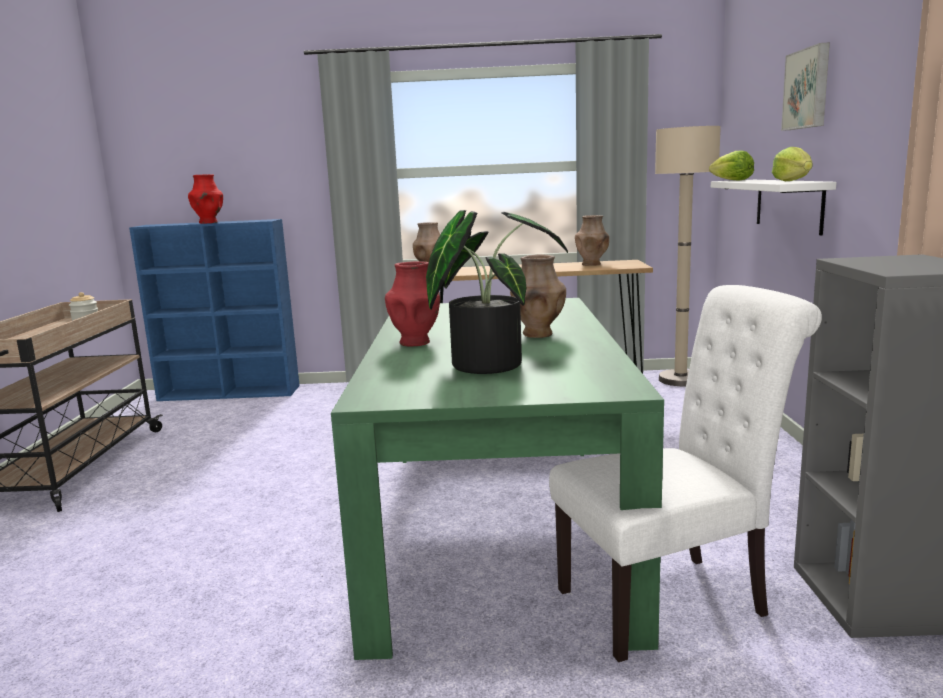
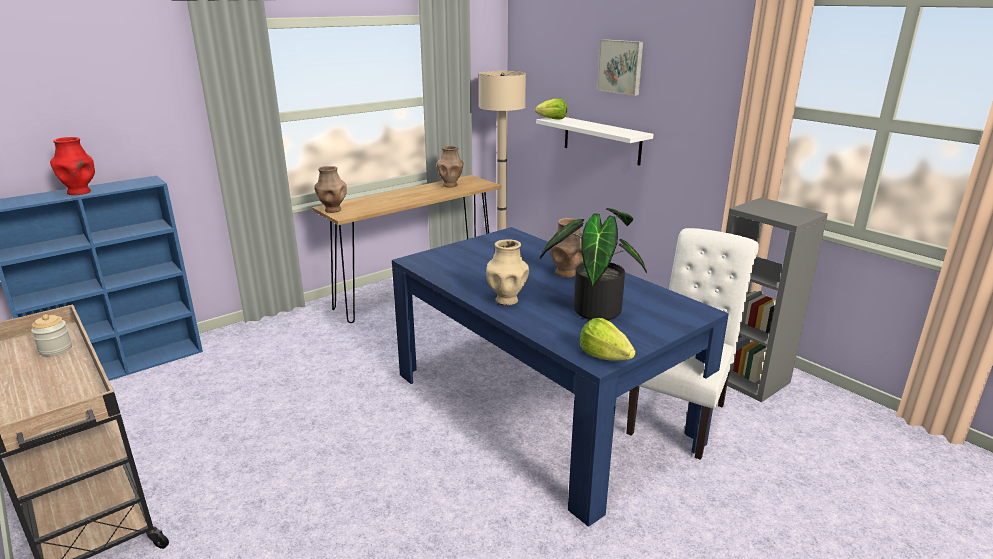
camera: 40 degrees left, 10 degrees up
(415, 342) = (507, 300): red vase -> beige vase
(496, 524) = (540, 407): green dining table -> blue dining table
(792, 181) = (617, 129): lettuce -> lettuce (604, 356)

